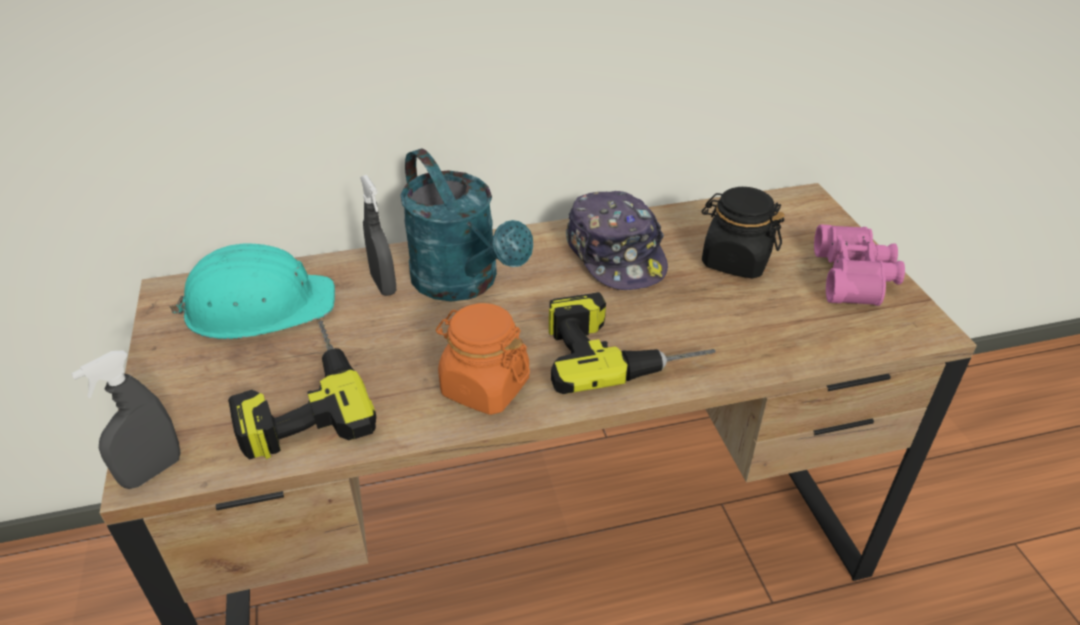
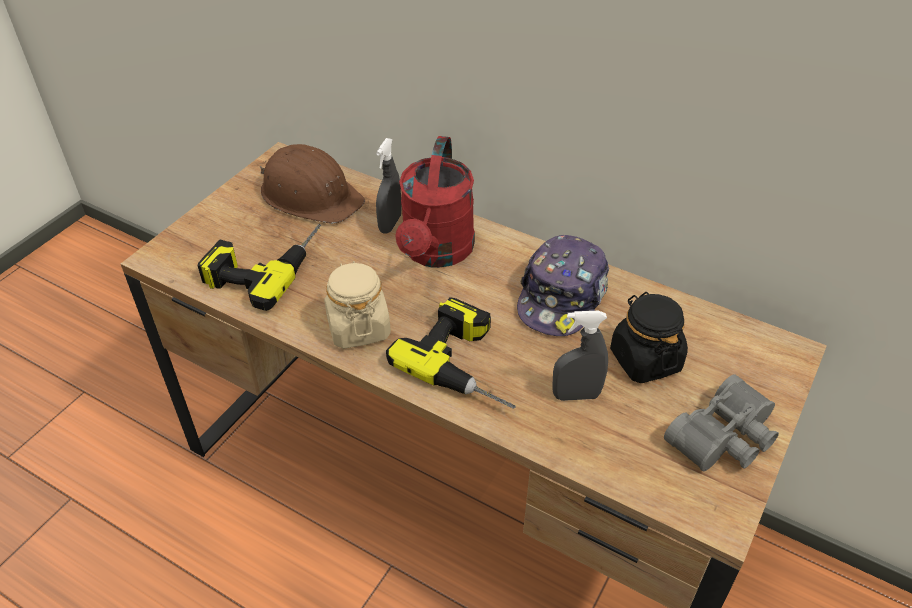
camera: 45 degrees right, 5 degrees up
(152, 472) = (160, 258): grey spray bottle -> grey spray bottle (576, 395)
(259, 306) = (311, 195): turquoise hard hat -> brown hard hat
(463, 283) = (436, 253): turquoise watering can -> red watering can
(484, 387) = (358, 327): orange jar -> beige jar
(856, 277) = (725, 439): pink binoculars -> grey binoculars

